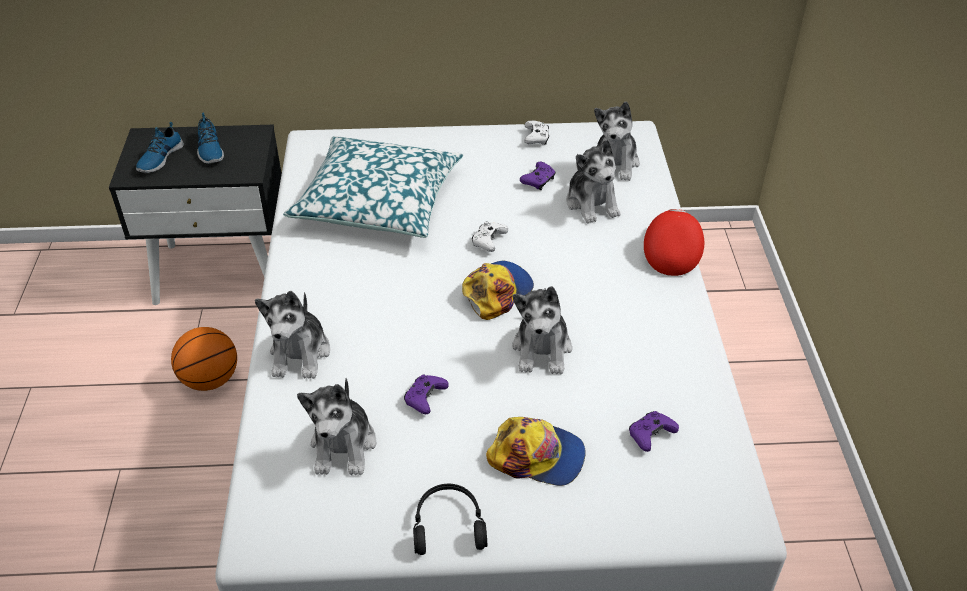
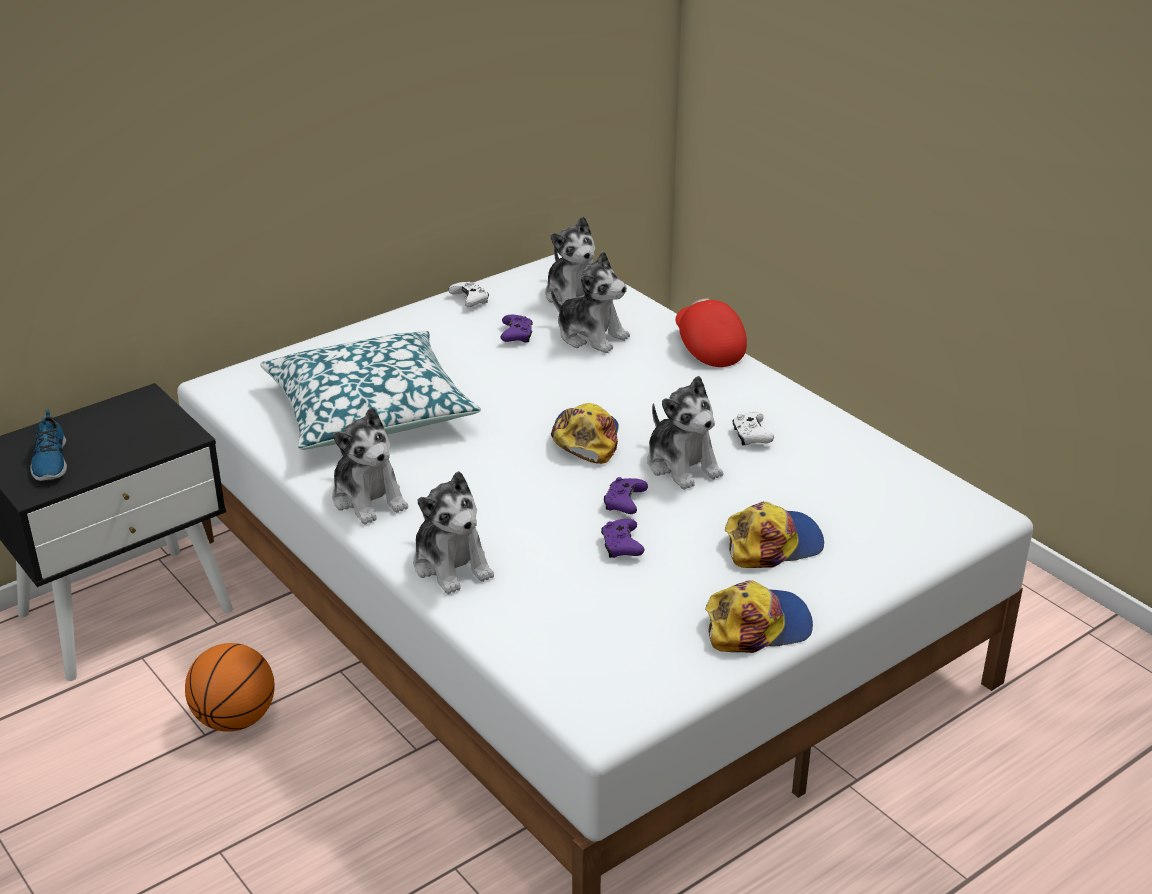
camera: 35 degrees left, 10 degrees down
(209, 149) = (105, 431): shoe -> none
(344, 445) = (590, 614): plush toy -> plush toy (368, 498)
(448, 525) = (757, 625): black headphones -> cap
(488, 241) = (528, 402): white game controller -> white game controller (751, 436)
(650, 435) = (847, 488): purple game controller -> purple game controller (624, 503)

